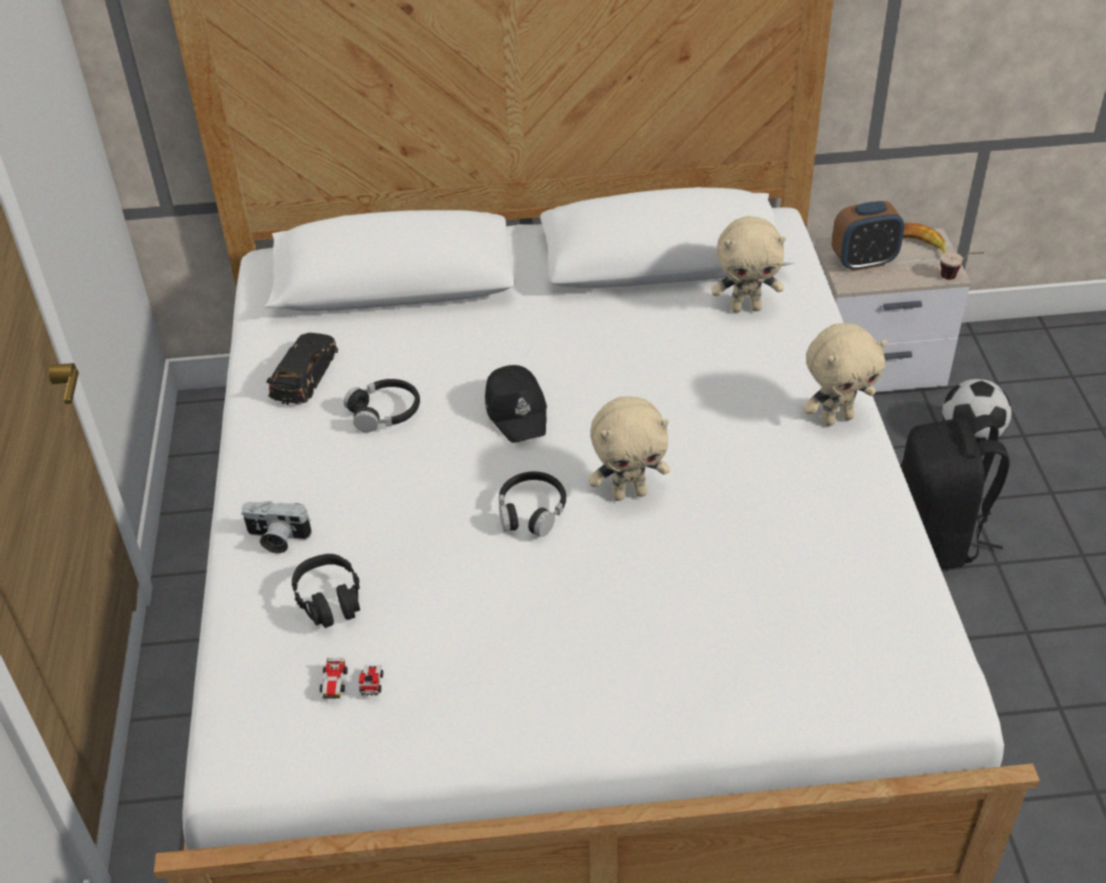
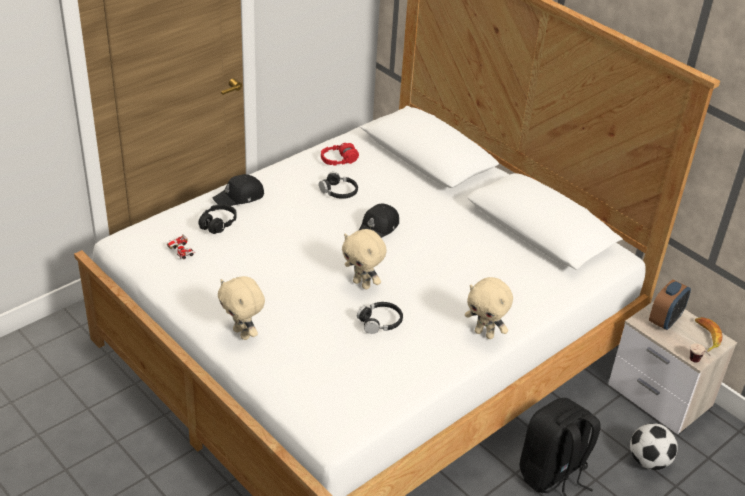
camera: 50 degrees right, 5 degrees down
(277, 539) = (239, 197): camera -> black cap
(304, 375) = (339, 160): black toy car -> red headphones
(531, 511) = (319, 258): black headphones -> black headphones (380, 322)
(746, 307) = (532, 271): beige plush toy -> beige plush toy (243, 333)
(863, 261) = (665, 320): alarm clock -> alarm clock turned 90 degrees counterclockwise

